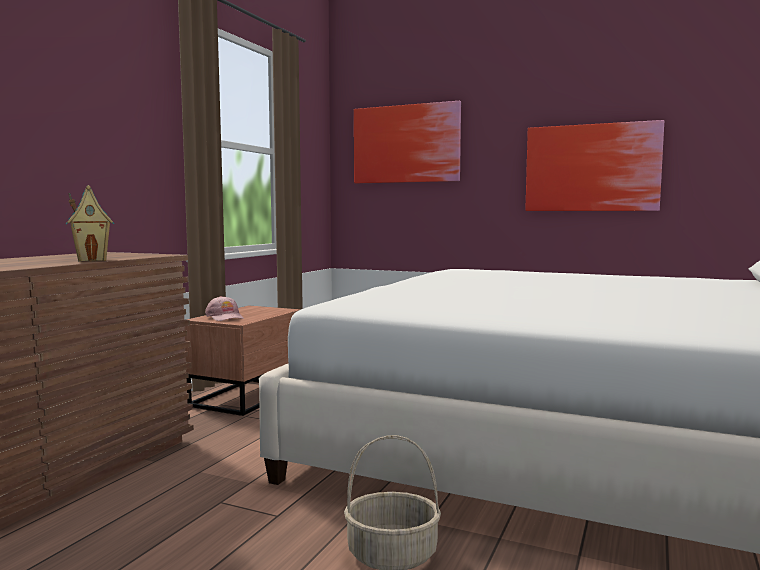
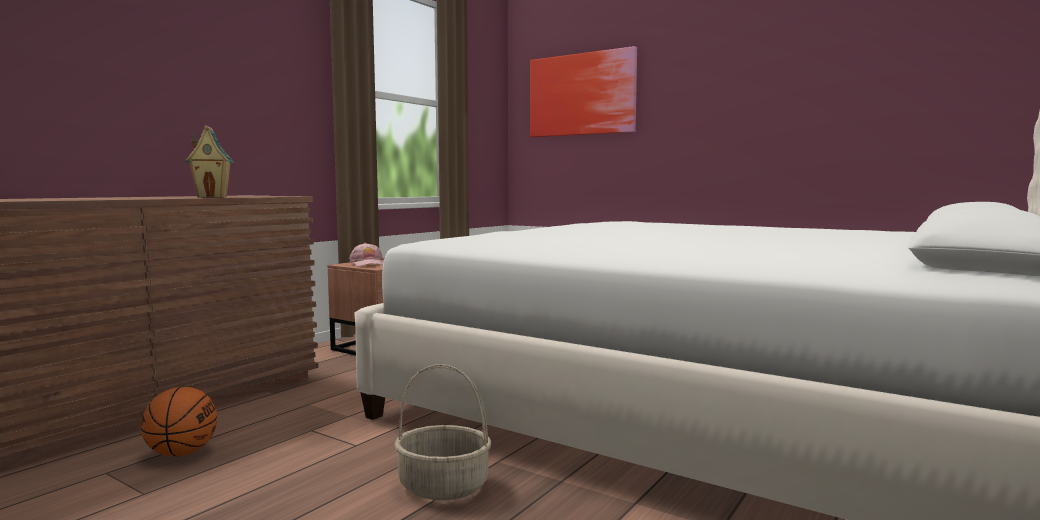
camera: 10 degrees right, 0 degrees up
(94, 542) = (181, 453): none -> basketball
(591, 168) = (775, 114): picture -> none

